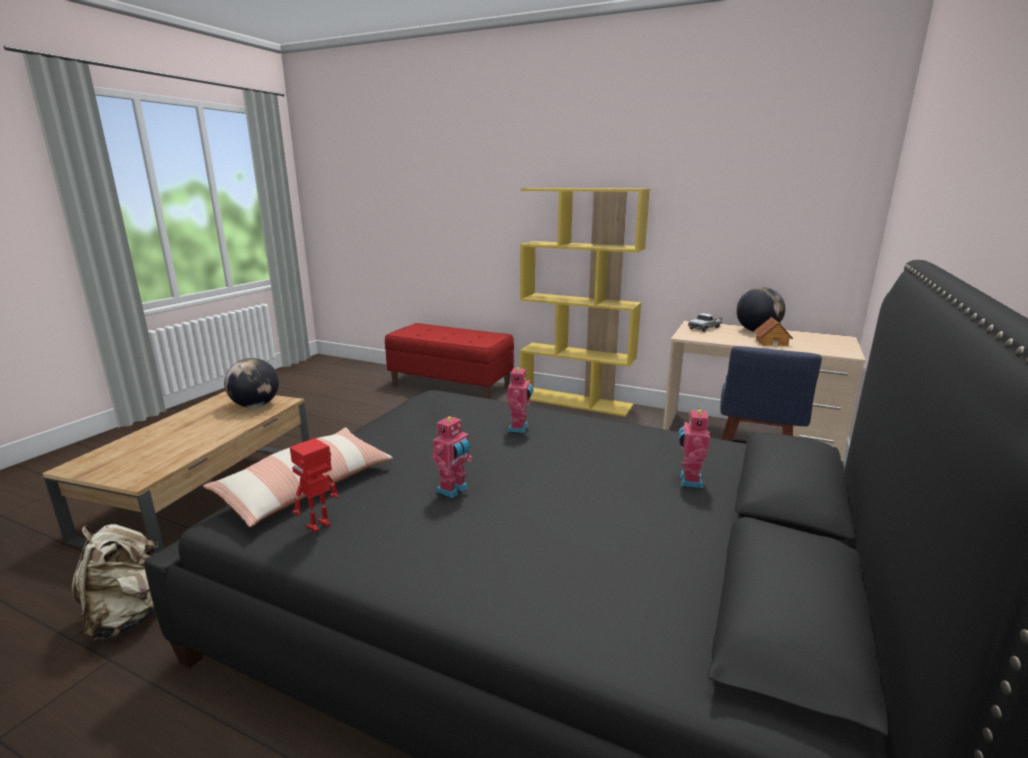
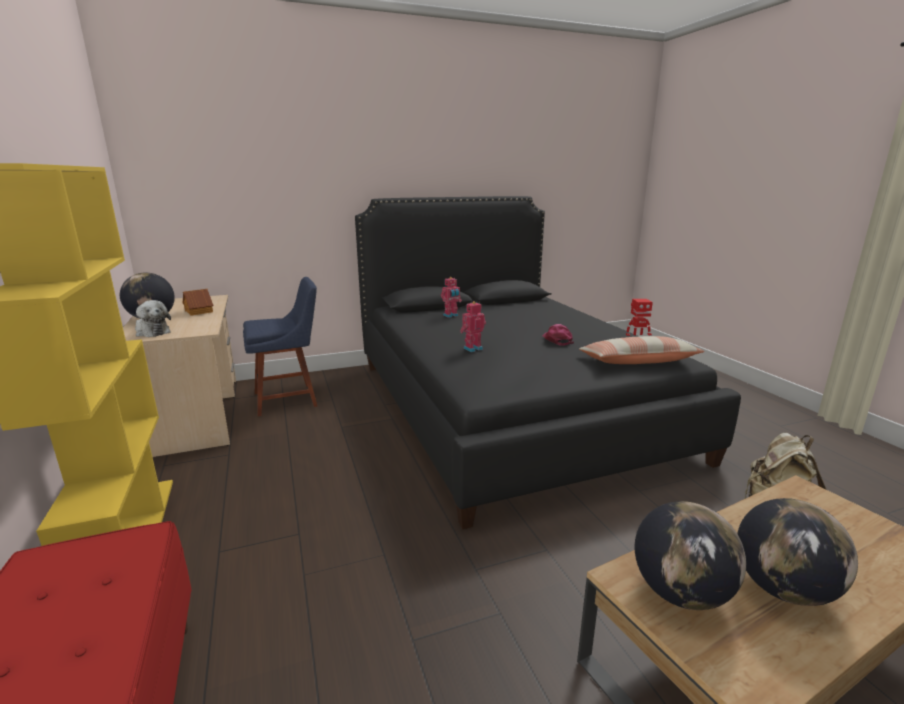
camera: 135 degrees left, 0 degrees up
(198, 421) = (783, 589): none -> globe
(453, 490) = (557, 340): toy robot -> pink cap
(705, 328) = (152, 332): toy truck -> plush toy

